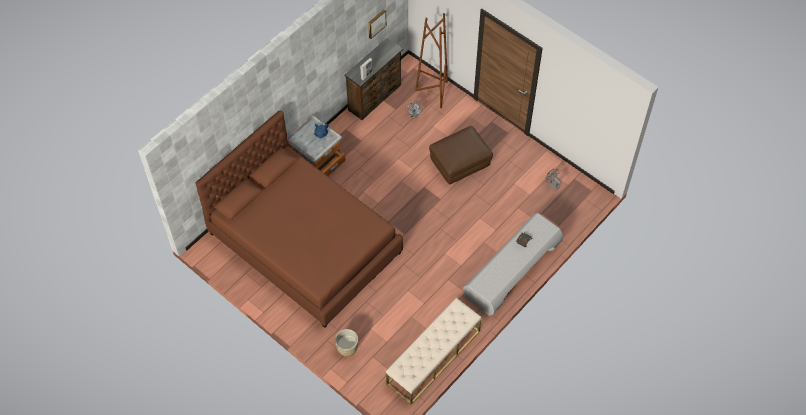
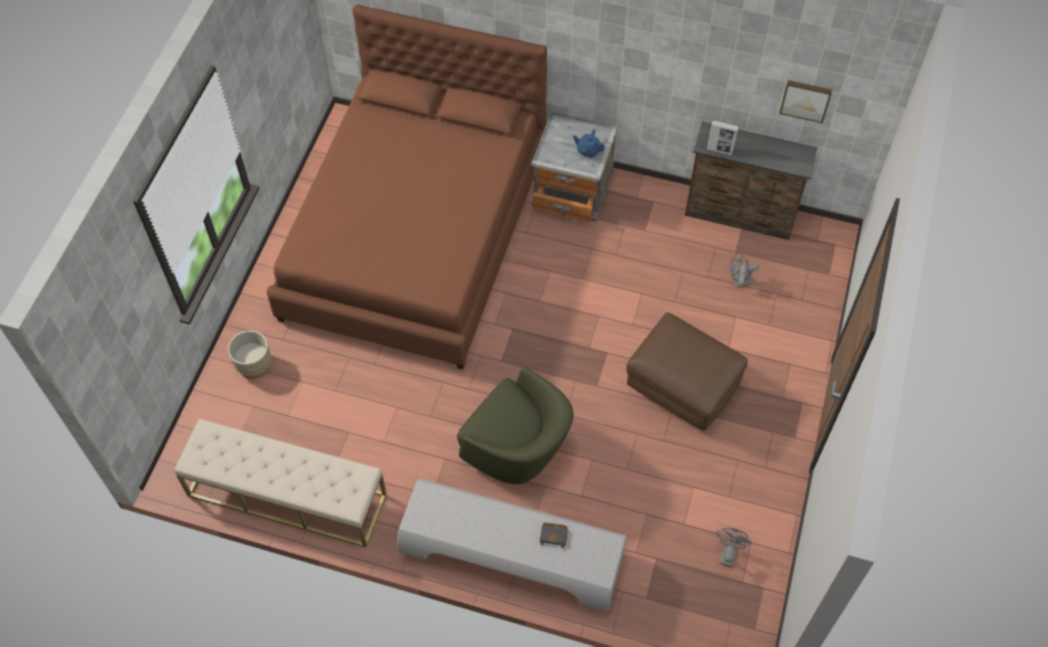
camera: 65 degrees right, 0 degrees up
(434, 93) = (803, 294): brown clothes rack -> none
(459, 246) = (517, 450): none -> green armchair

